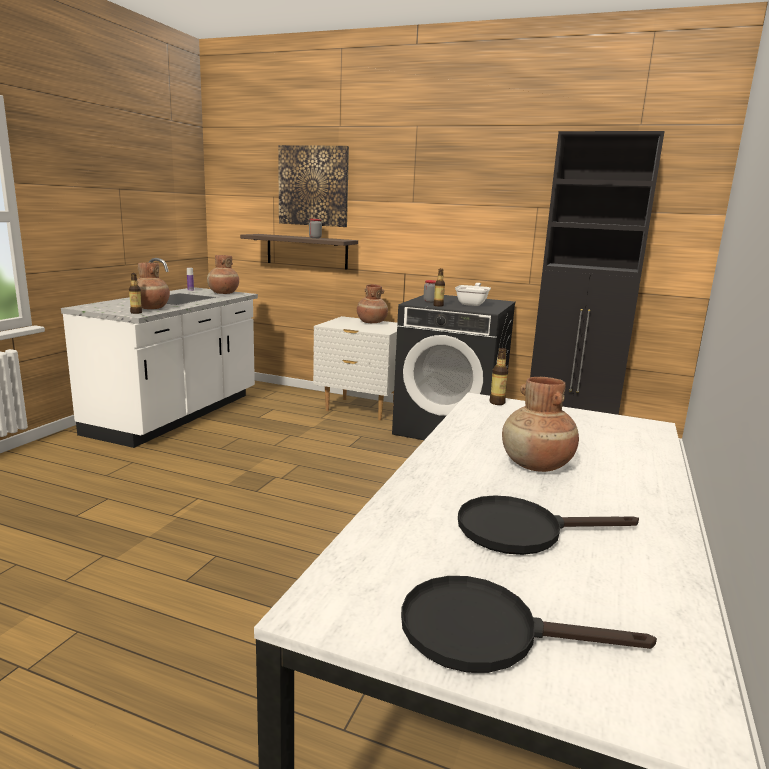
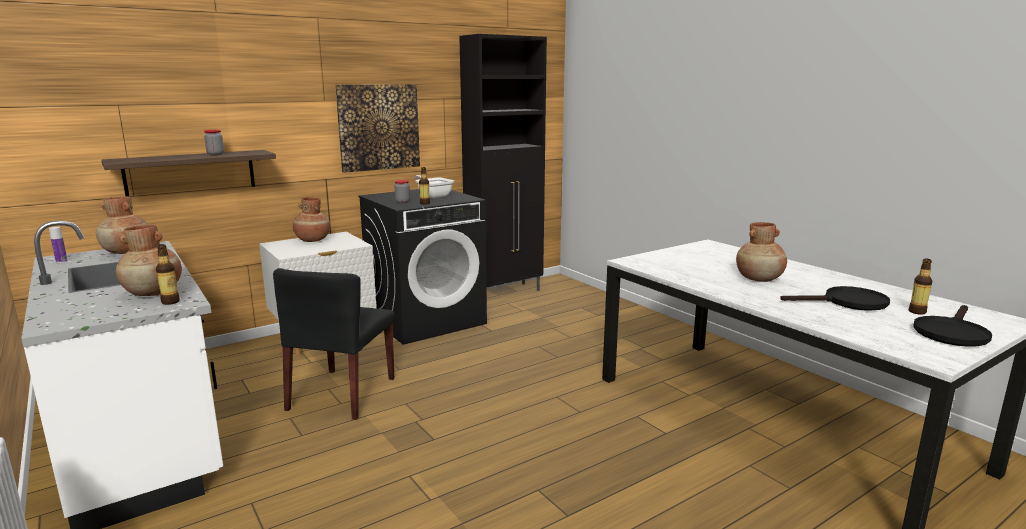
camera: 55 degrees left, 0 degrees up
(288, 441) = (342, 394): none -> black chair
(313, 186) = (188, 88): picture -> picture (378, 127)
(497, 403) = (639, 259): bottle -> bottle (917, 312)
(522, 530) = (847, 302): black frying pan -> black frying pan turned 120 degrees counterclockwise

